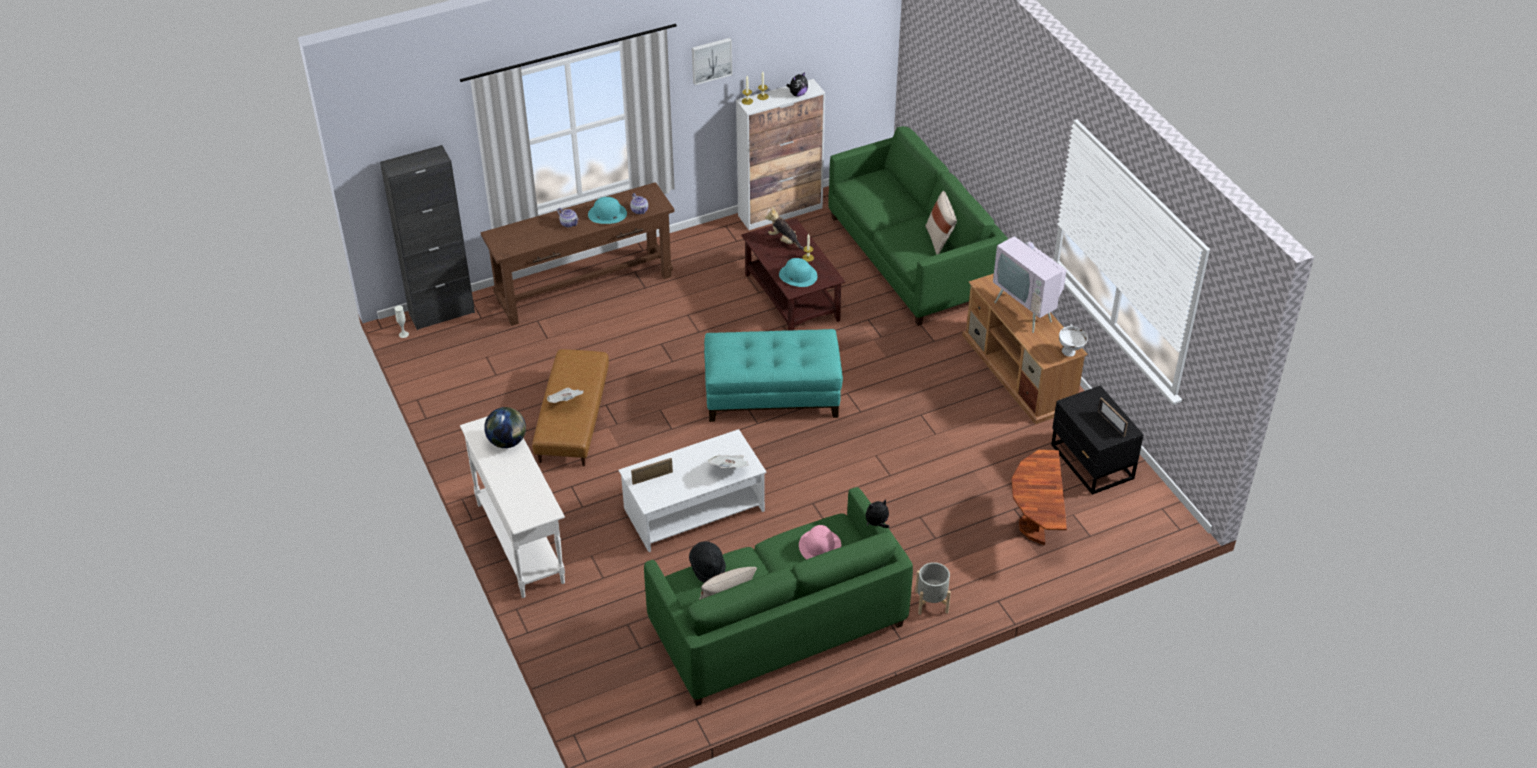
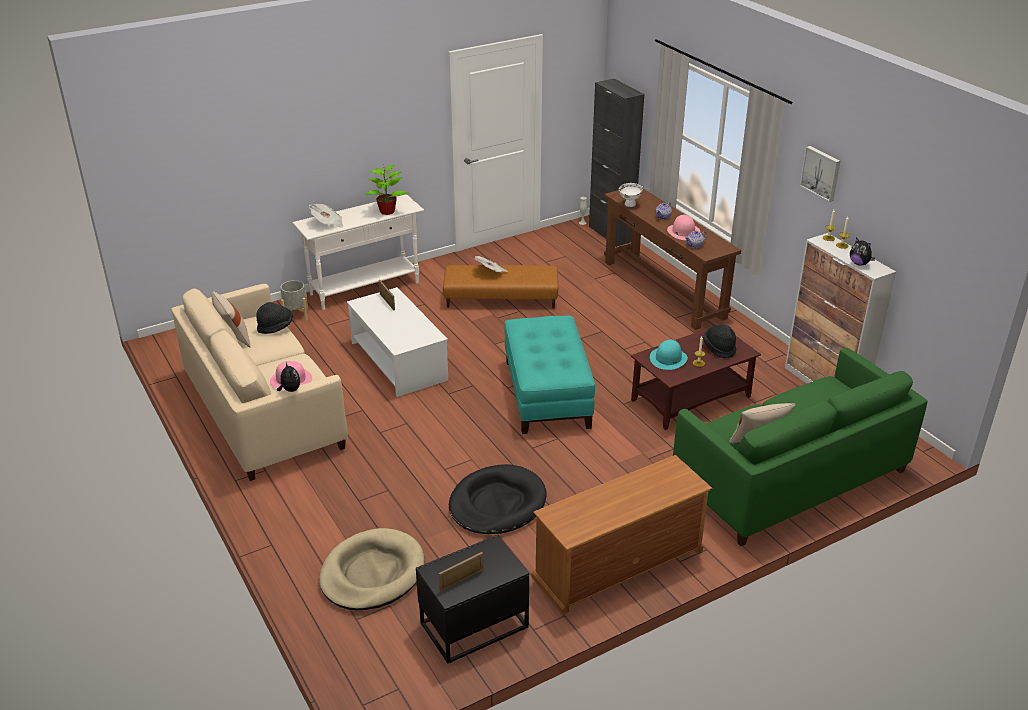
camera: 85 degrees right, 10 degrees down
(507, 442) = (387, 211): globe -> potted plant
(607, 214) = (683, 231): turquoise hat -> pink hat
(730, 468) = (397, 337): newspaper -> newspaper (328, 224)
(777, 625) = (263, 410): green sofa -> beige sofa
(784, 241) = (719, 348): plush toy -> black hat
(932, 602) = (276, 499): grey planter -> grey planter (296, 315)
(942, 440) = (497, 503): none -> black dog bed
(1027, 310) = (635, 499): television -> none
(1034, 526) = (372, 573): brown side table -> beige dog bed
(1070, 352) = (566, 534): white bowl -> white bowl (630, 205)

